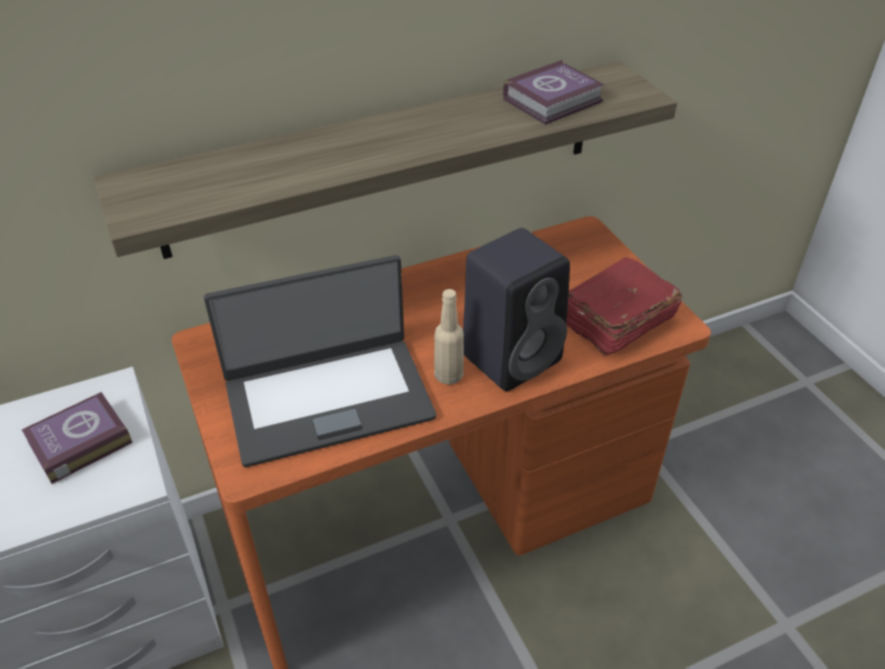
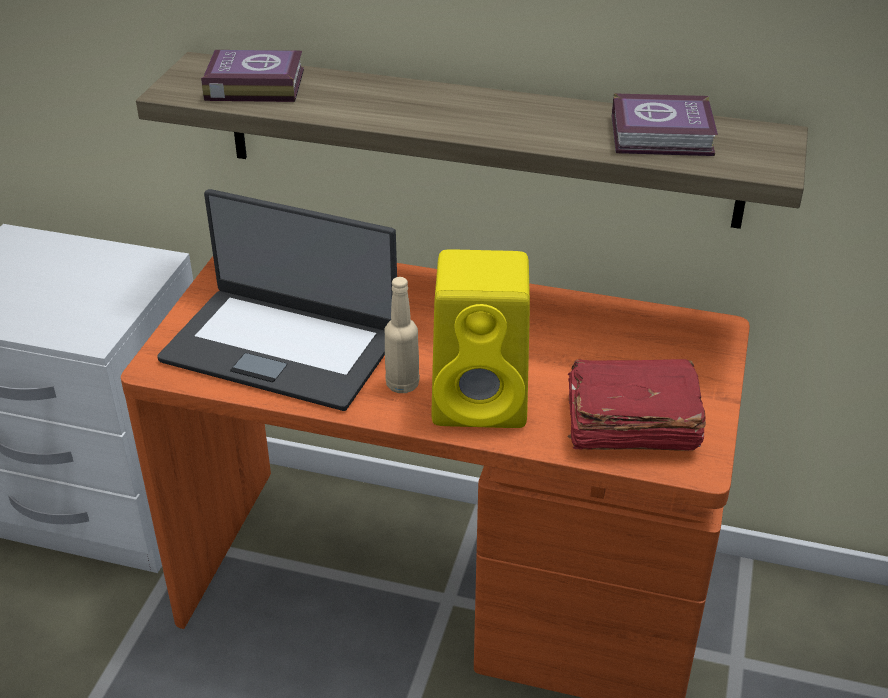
camera: 40 degrees right, 5 degrees down
(77, 442) = (91, 288): book -> book (252, 84)
(513, 356) = (483, 400): black speaker -> yellow speaker

